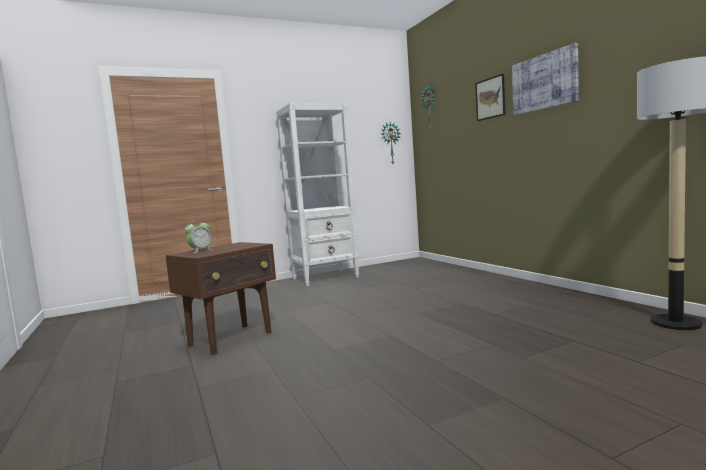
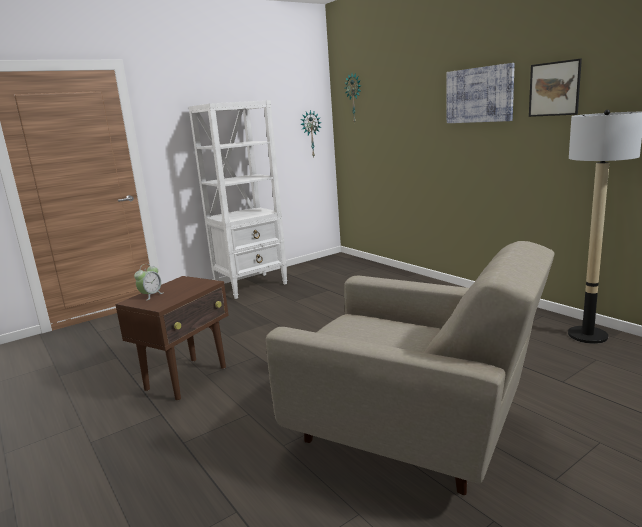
camera: 10 degrees left, 10 degrees up
(441, 399) = (413, 435): none -> beige armchair
(490, 98) = (422, 100): picture -> picture (554, 89)

